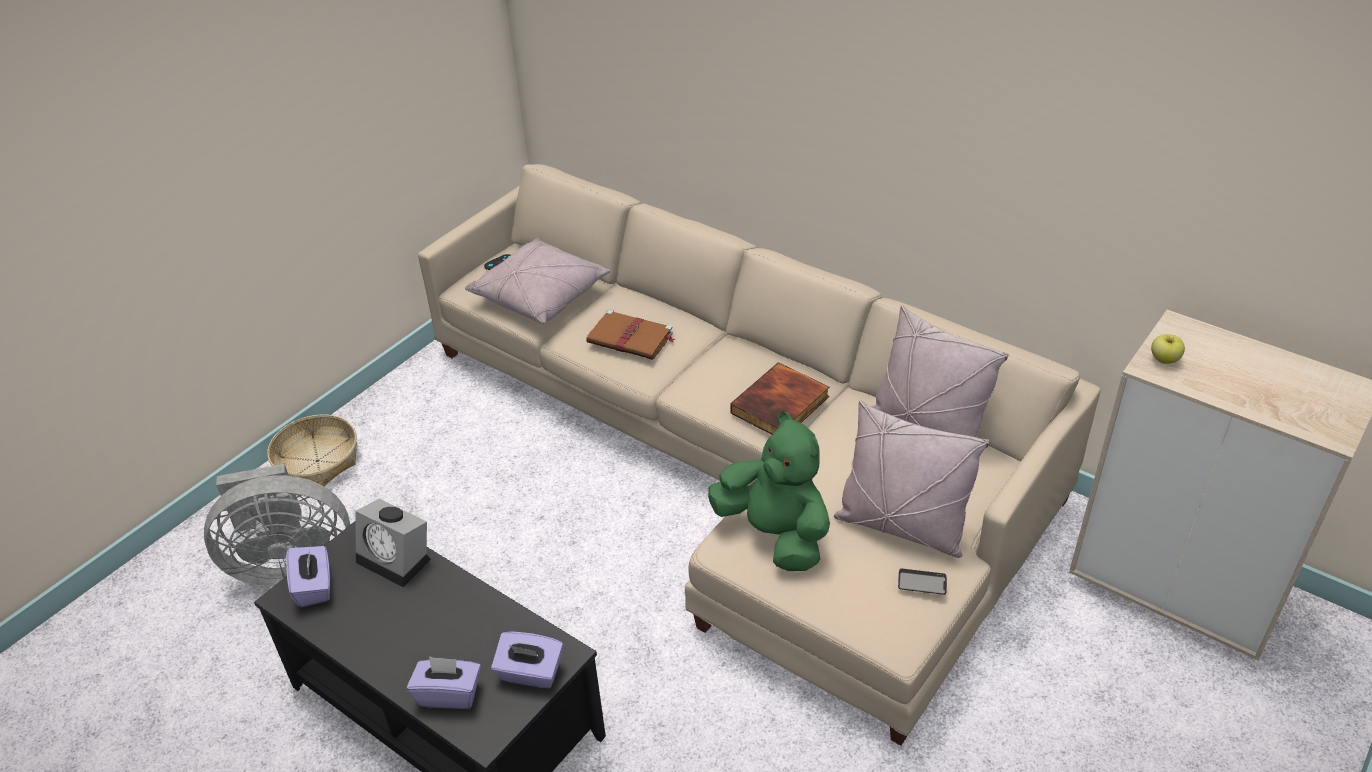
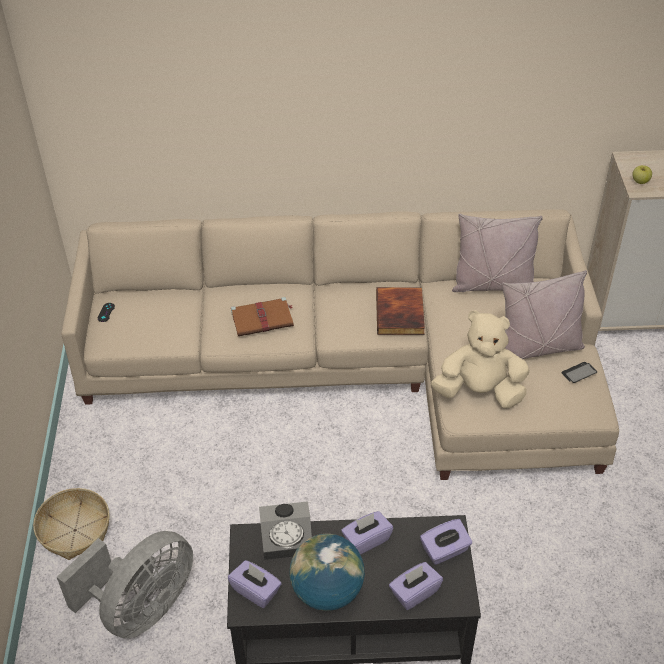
camera: 40 degrees left, 5 degrees up
(373, 632) = (327, 591): none -> globe
(467, 608) = (366, 540): none -> purple tissue box
(541, 295) = (165, 321): purple pillow -> none
(775, 534) = (479, 391): green plush toy -> beige plush toy

